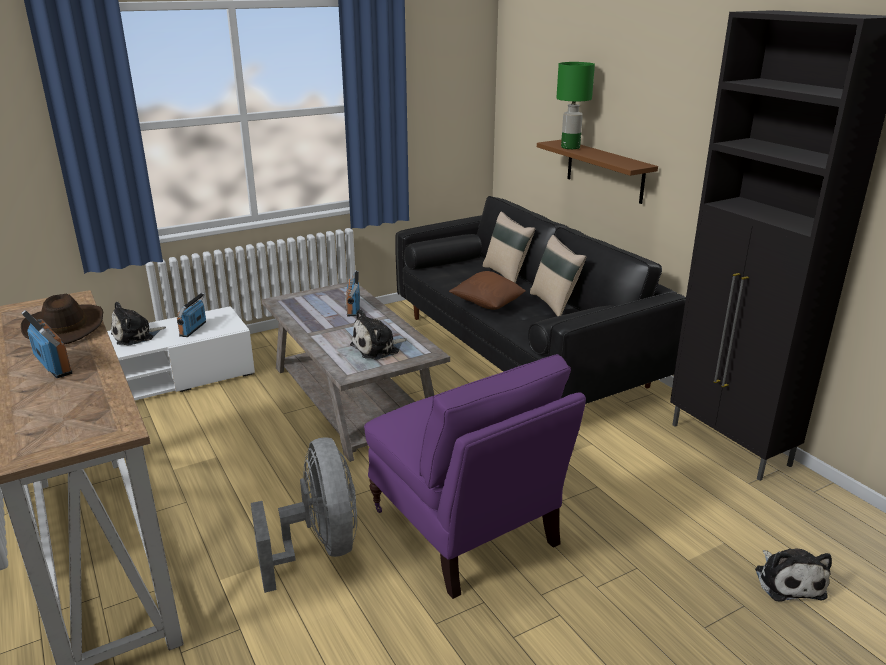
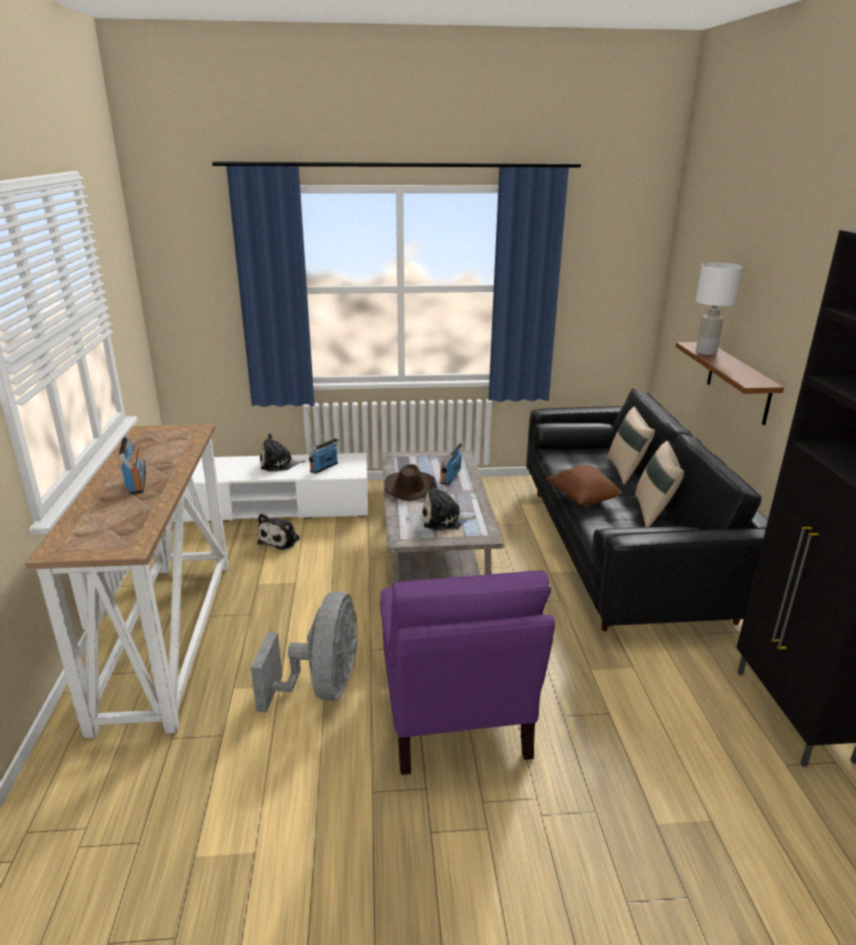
camera: 25 degrees right, 0 degrees up
(64, 327) = (171, 452): brown hat -> brown hat (409, 487)
(570, 147) = (706, 352): green table lamp -> white table lamp
(788, 581) = (760, 891): plush toy -> plush toy (281, 540)

